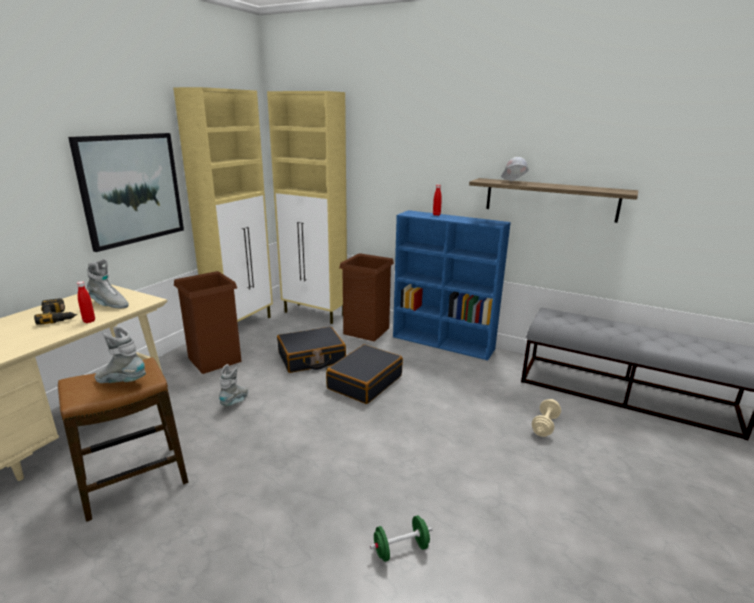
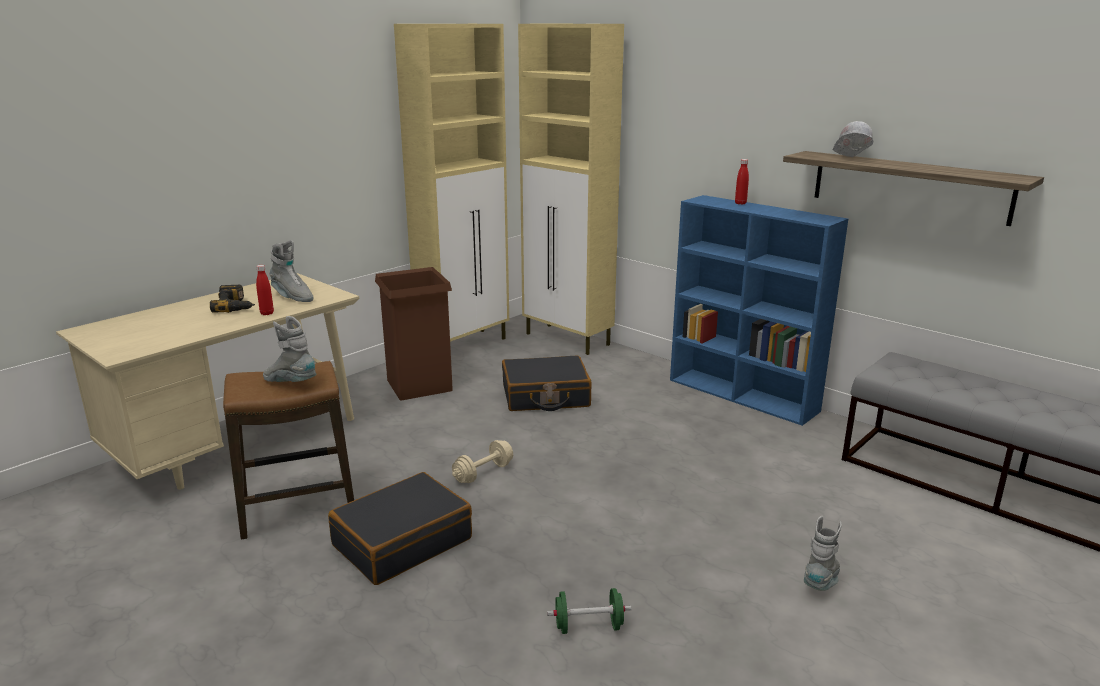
camera: 15 degrees right, 0 degrees up
(131, 189) = (333, 155): picture -> none
(236, 402) = (433, 437): grey boot -> grey boot (821, 581)
(364, 382) = (608, 434): black suitcase -> black suitcase (402, 541)
(366, 331) = (634, 368): brown trash can -> none
(545, 425) = (852, 520): beige dumbbell -> beige dumbbell (483, 473)

